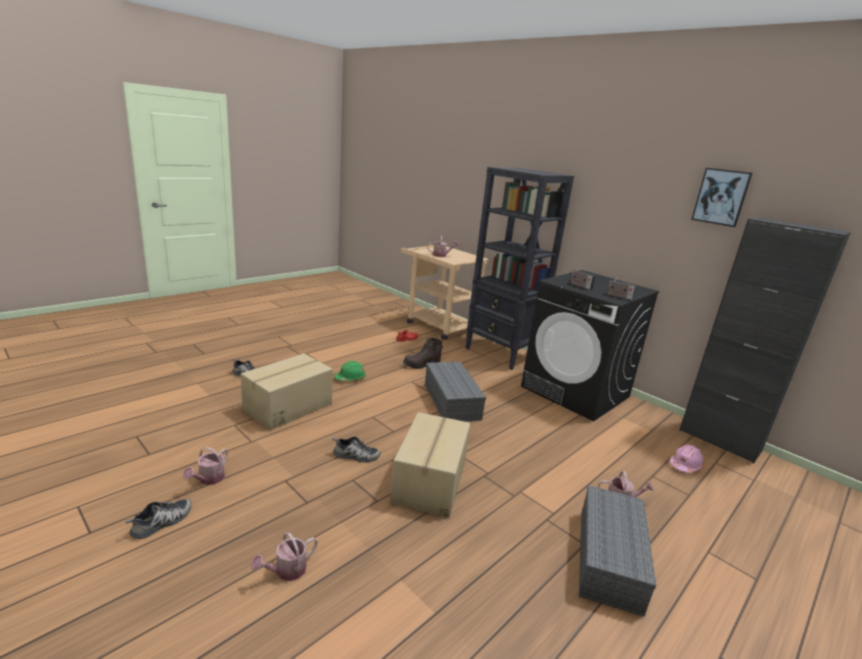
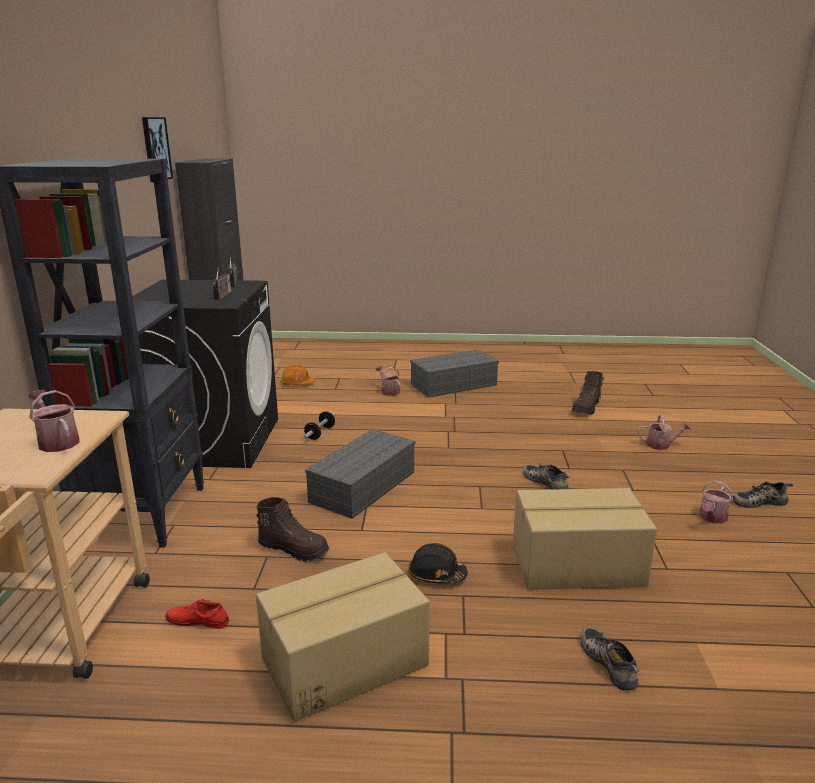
camera: 130 degrees left, 0 degrees up
(209, 479) = (711, 518): watering can -> watering can turned 150 degrees clockwise
(350, 378) = (436, 575): green hard hat -> black hard hat
(425, 610) = (586, 408): none -> brown boot
(431, 481) = (502, 443): cardboard box -> cardboard box (343, 661)
(549, 424) = (320, 433): none -> dumbbell
(685, 465) = (297, 383): pink hard hat -> orange hard hat

